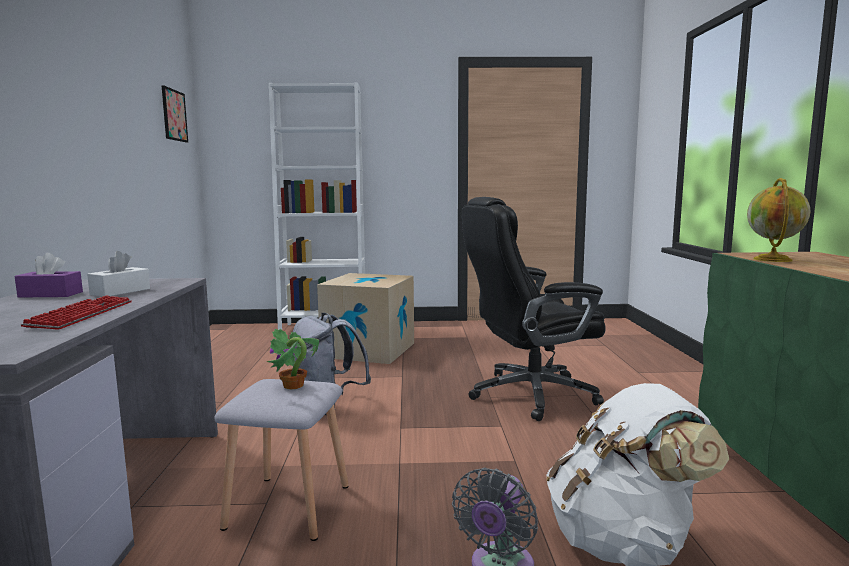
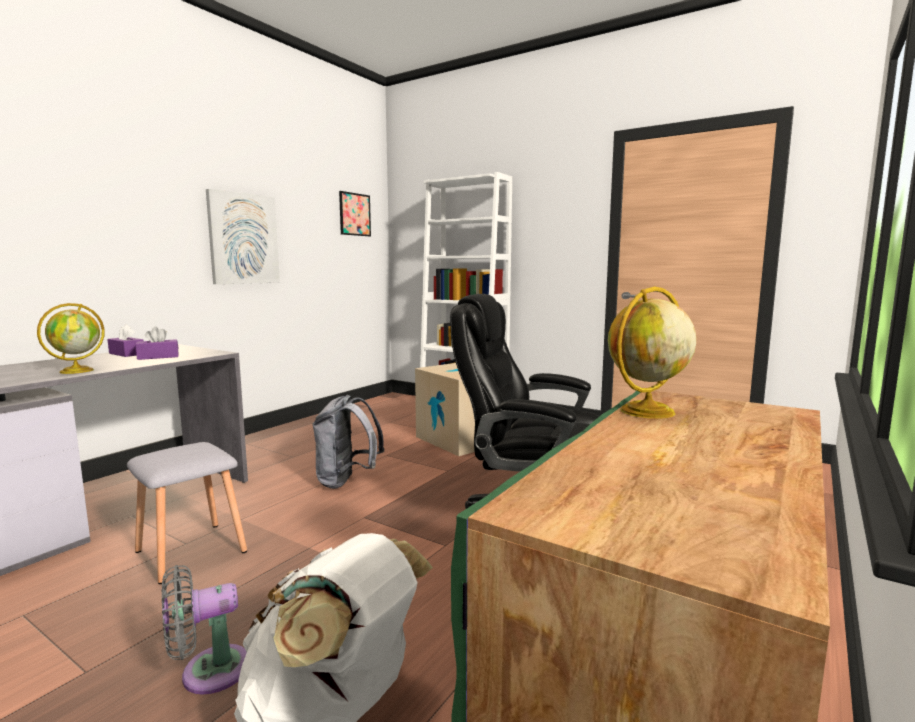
camera: 35 degrees right, 0 degrees up
(82, 315) = (77, 371): keyboard -> globe
(91, 139) = (243, 239): none -> picture
(120, 291) = (158, 357): white tissue box -> purple tissue box
(293, 386) = (193, 452): potted plant -> none

